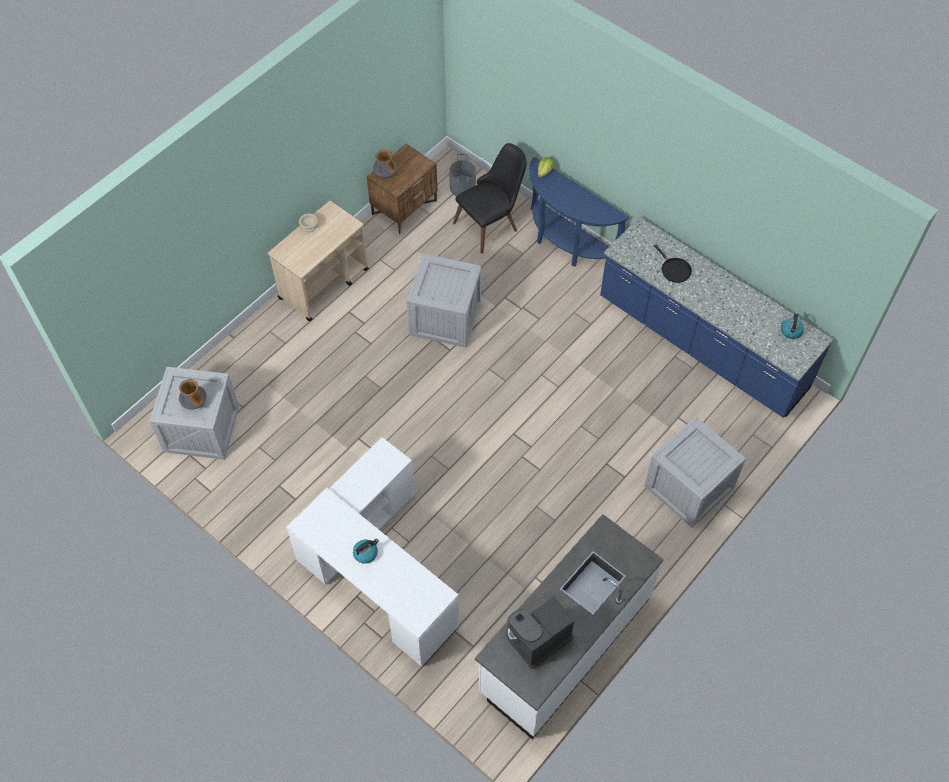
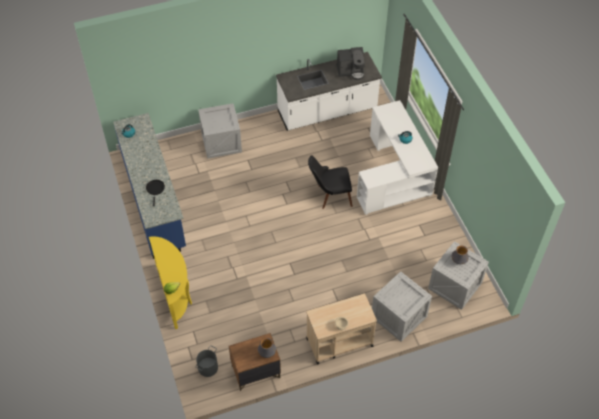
camera: 150 degrees left, 5 degrees down
(444, 316) = (279, 284): crate -> crate (399, 317)
(491, 223) = (209, 331): black chair -> black chair (329, 196)
(565, 243) = (176, 294): blue console table -> yellow console table

